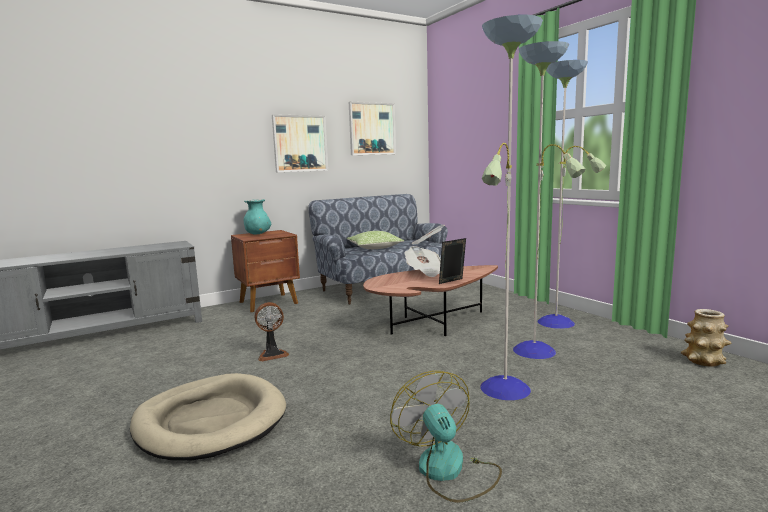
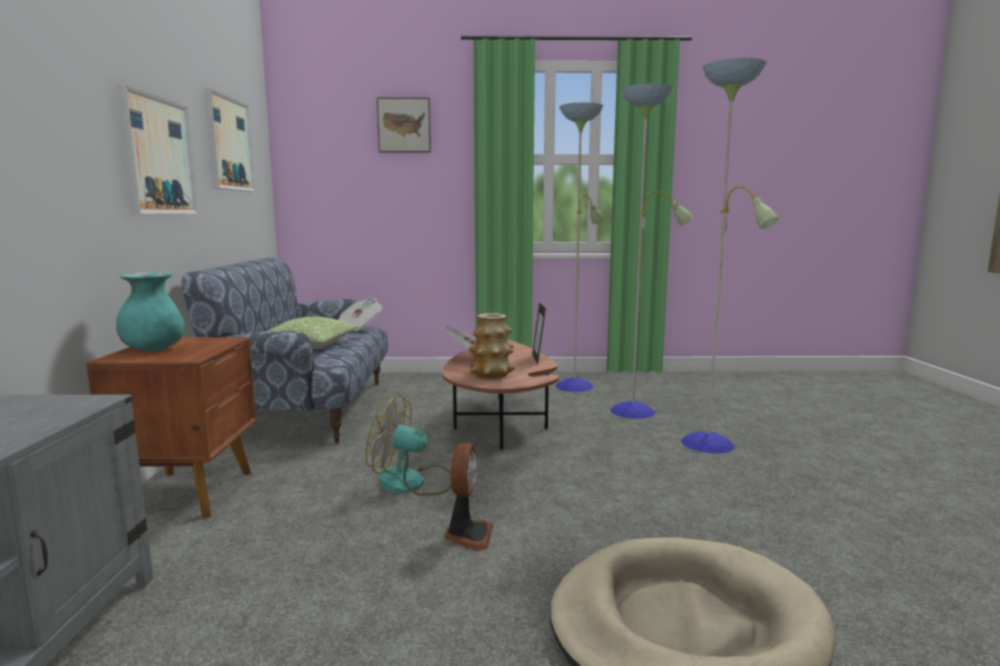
camera: 60 degrees left, 0 degrees up
(448, 471) = (861, 506): fan -> fan (412, 483)
(487, 99) = (404, 125): none -> picture
(703, 361) = (706, 380): vase -> vase (492, 374)

